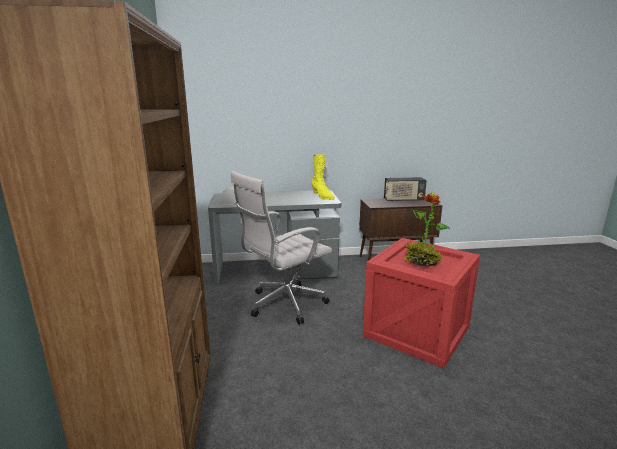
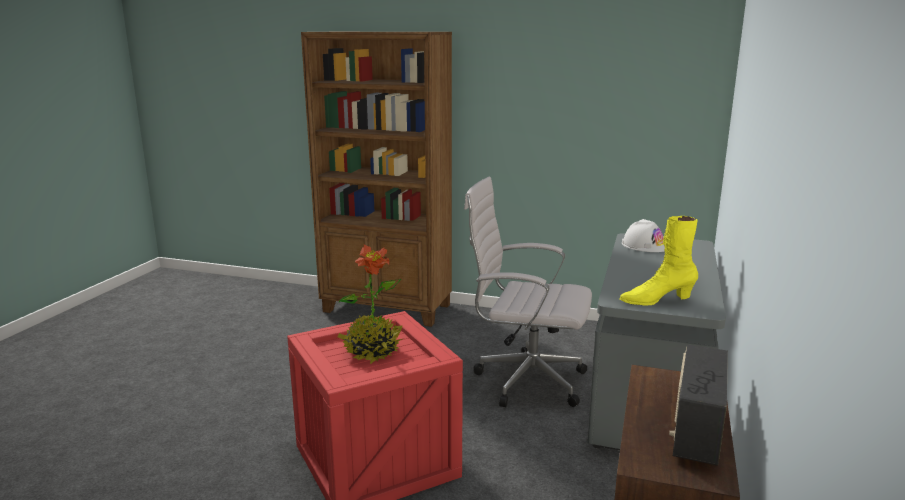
camera: 115 degrees right, 0 degrees up
(283, 305) = (525, 380): white office chair -> white office chair turned 60 degrees counterclockwise

